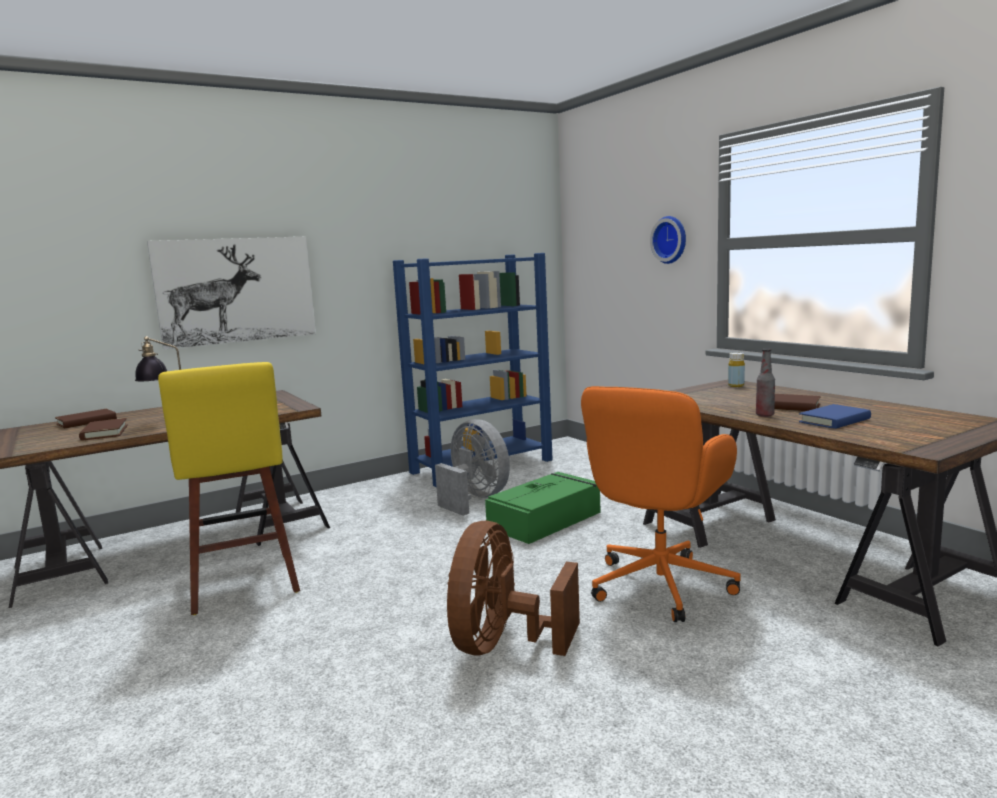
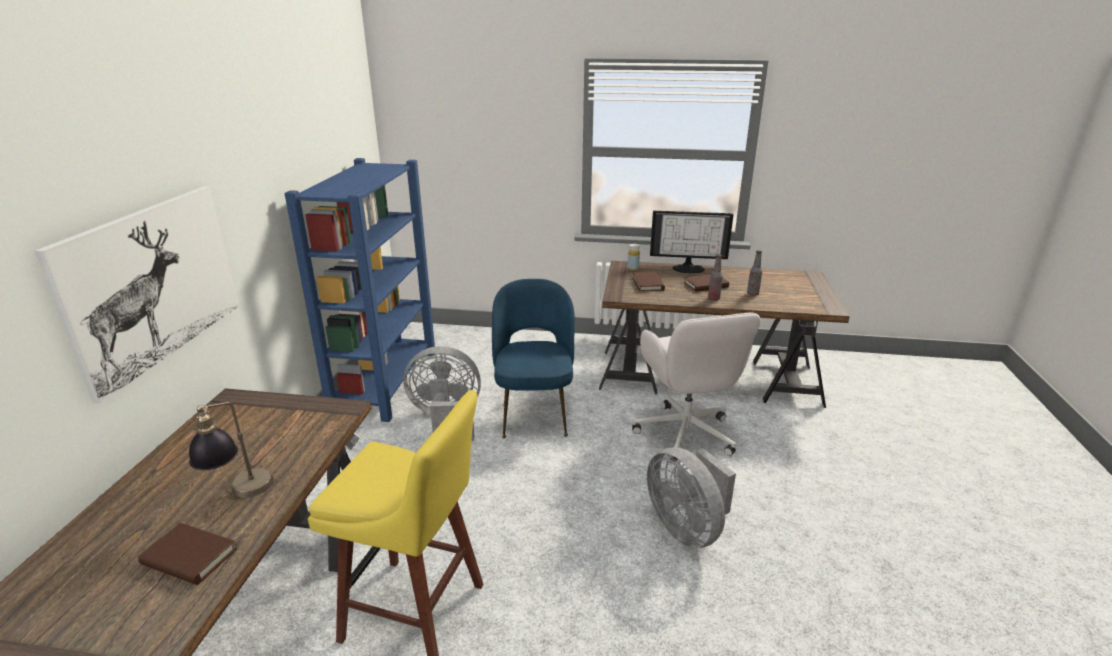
camera: 50 degrees left, 15 degrees up
(86, 422) = (75, 559): brown book -> brown book (648, 284)
(503, 645) = (686, 528): brown fan -> grey fan
(546, 519) = (535, 414): green storage box -> blue chair
(660, 586) = (684, 434): orange office chair -> white office chair
(671, 239) = (530, 143): wall clock -> none
(810, 393) = (688, 268): none -> monitor
(834, 420) = (752, 294): blue book -> bottle

